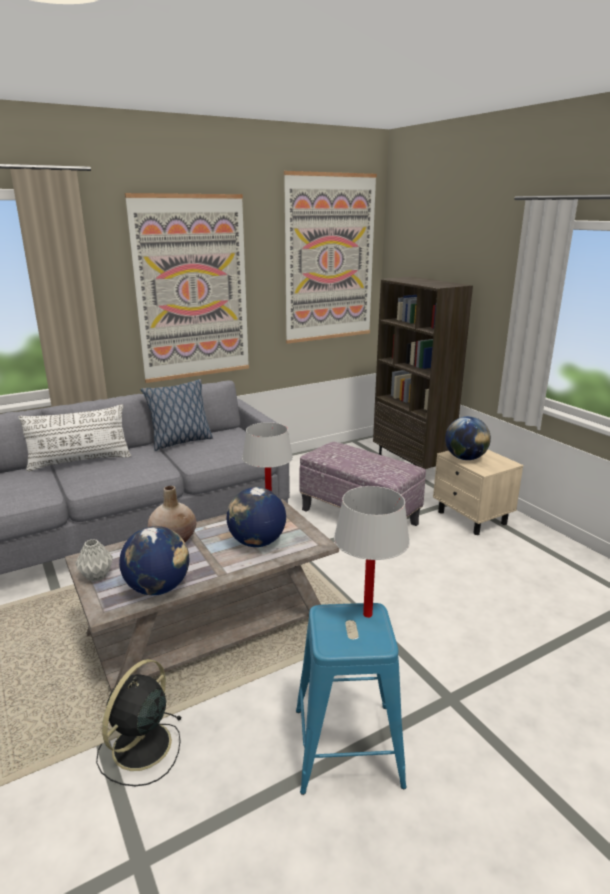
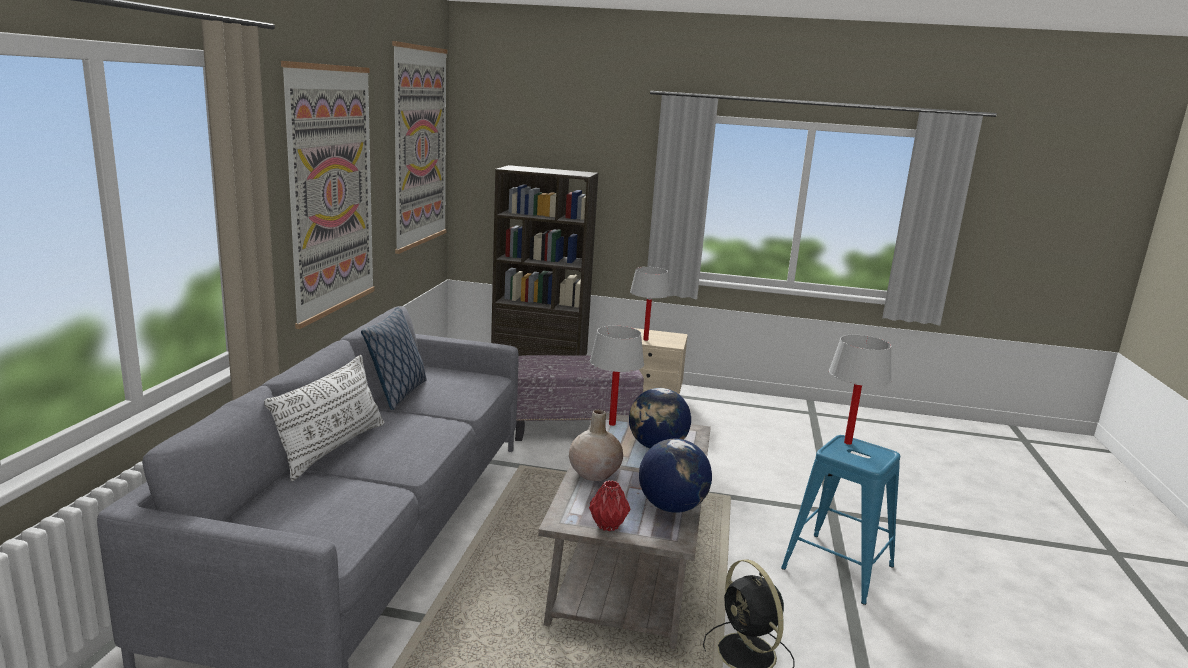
camera: 50 degrees left, 5 degrees down
(96, 577) = (608, 526): grey vase -> red vase
(465, 458) = (645, 340): globe -> white table lamp

